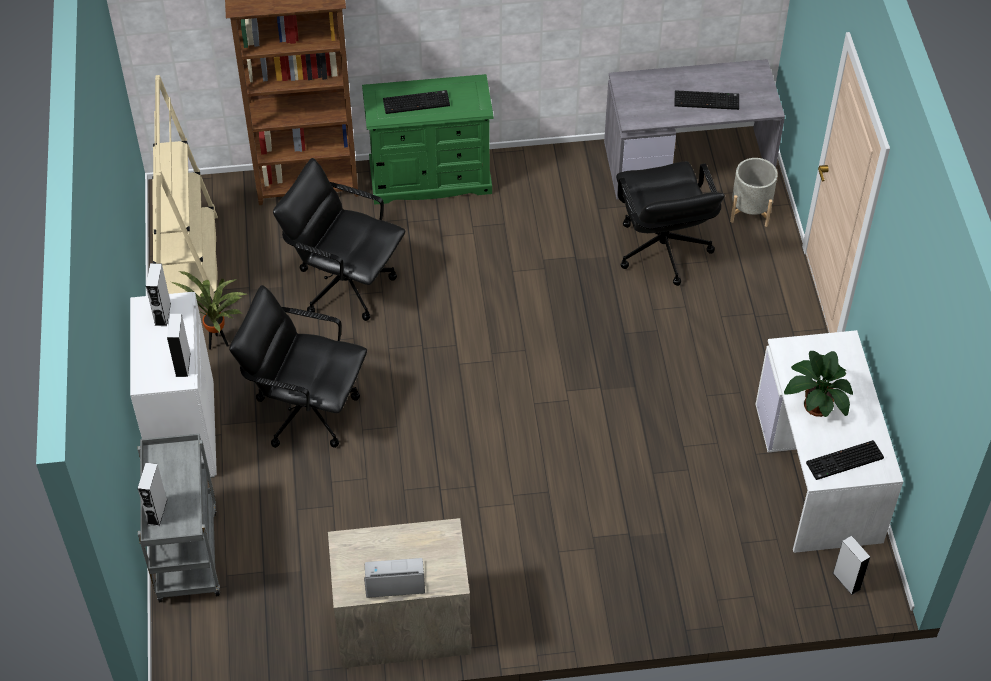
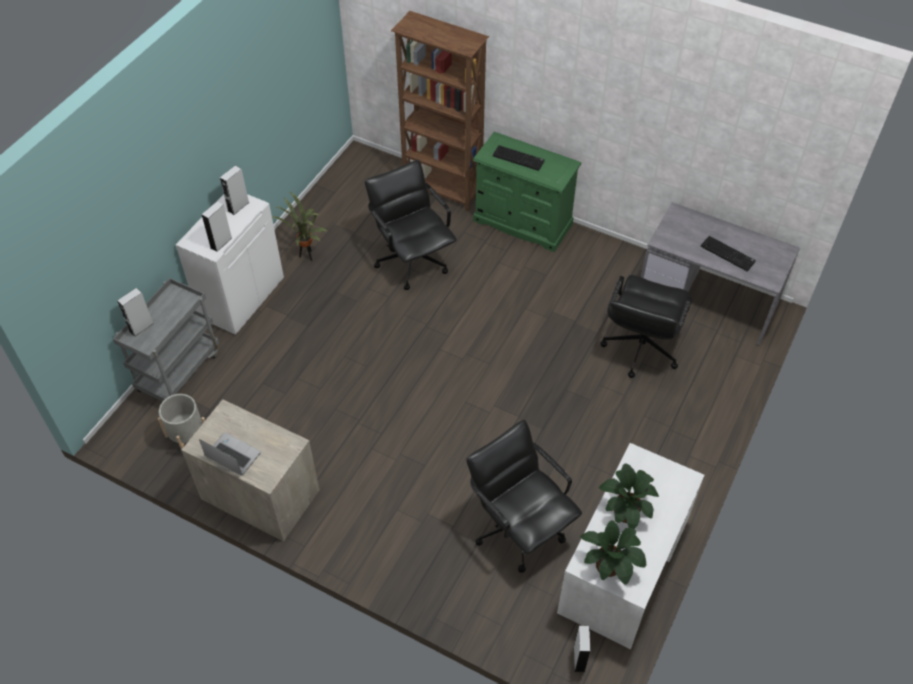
camera: 35 degrees right, 0 degrees up
(187, 266) = (330, 202): beige bookcase -> none
(306, 410) = (322, 325): black office chair -> black office chair (519, 528)
(750, 210) = (727, 354): grey planter -> grey planter (187, 436)
(844, 462) = (610, 566): keyboard -> potted plant

